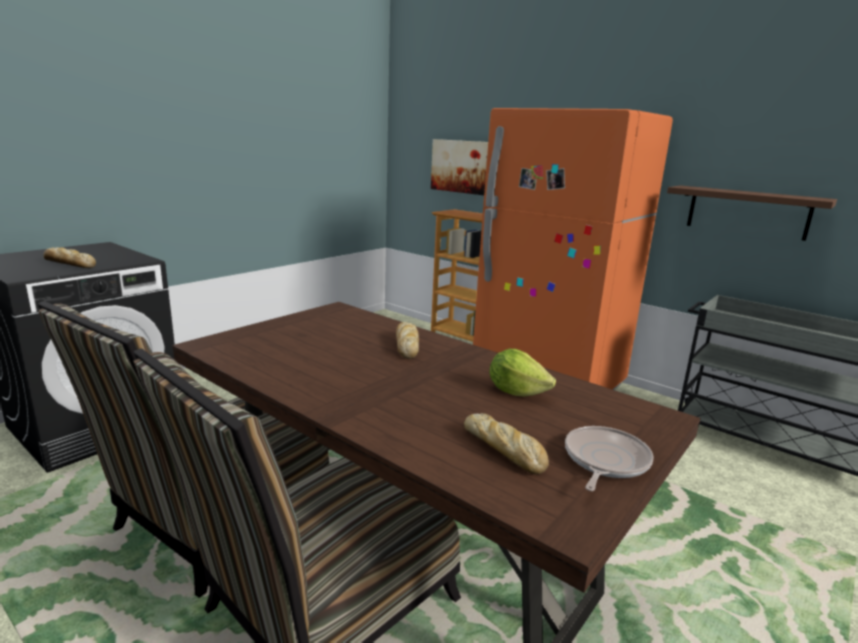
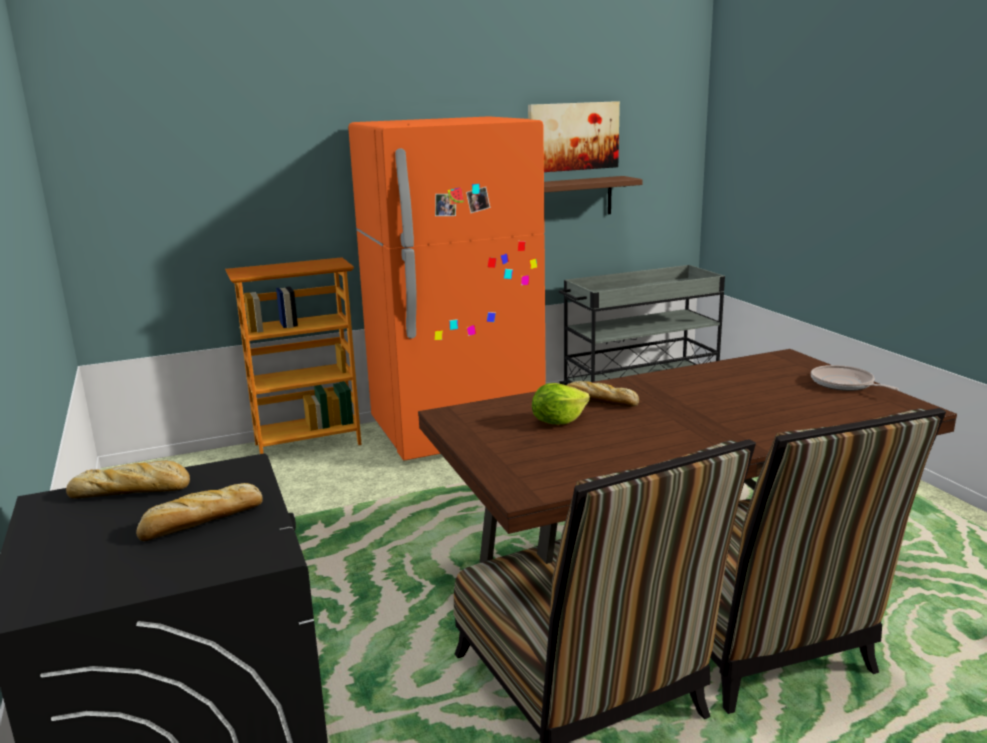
camera: 60 degrees left, 0 degrees up
(463, 166) = (224, 205): picture -> picture (573, 136)
(504, 450) = (824, 405): bread -> bread (133, 491)
(516, 391) = (727, 383): lettuce -> lettuce (558, 421)

